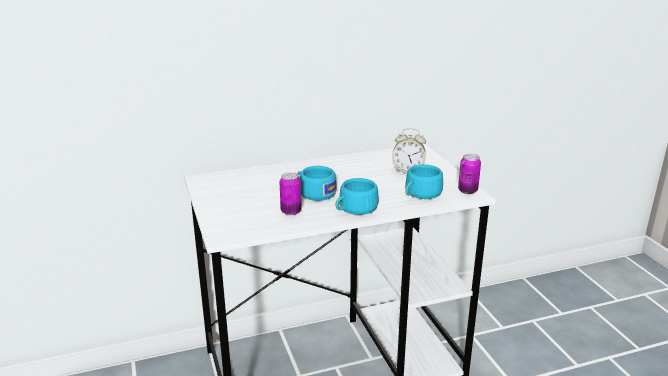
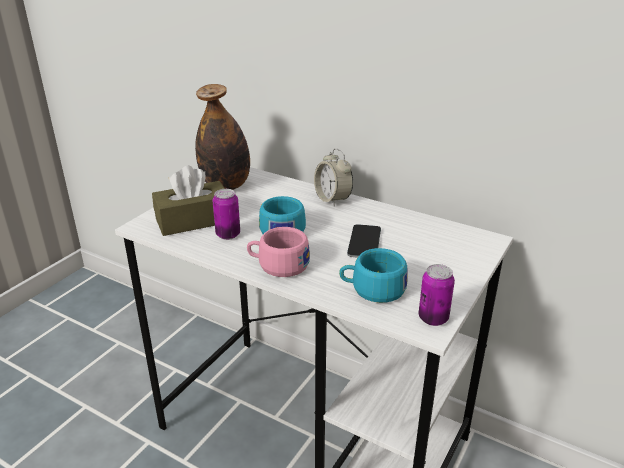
camera: 50 degrees right, 5 degrees up
(219, 189) = (226, 186): none -> bottle
(250, 216) = (193, 220): none -> brown tissue box
(355, 209) = (278, 265): turquoise cup -> pink cup
(369, 177) = (364, 242): none -> phone
(408, 170) = (419, 256): alarm clock -> alarm clock (333, 199)

